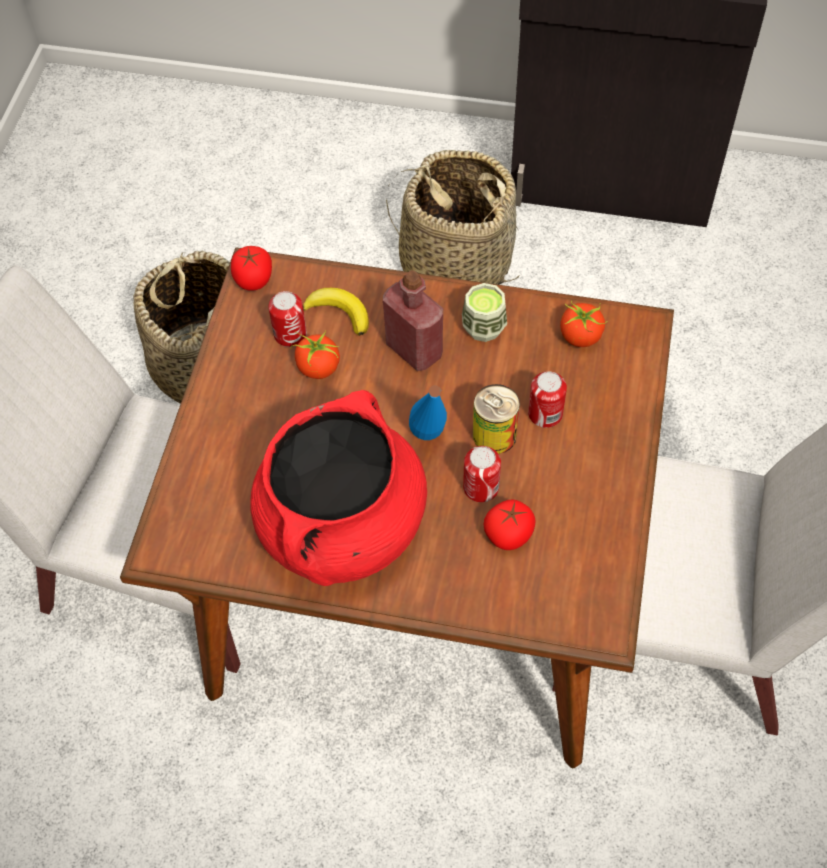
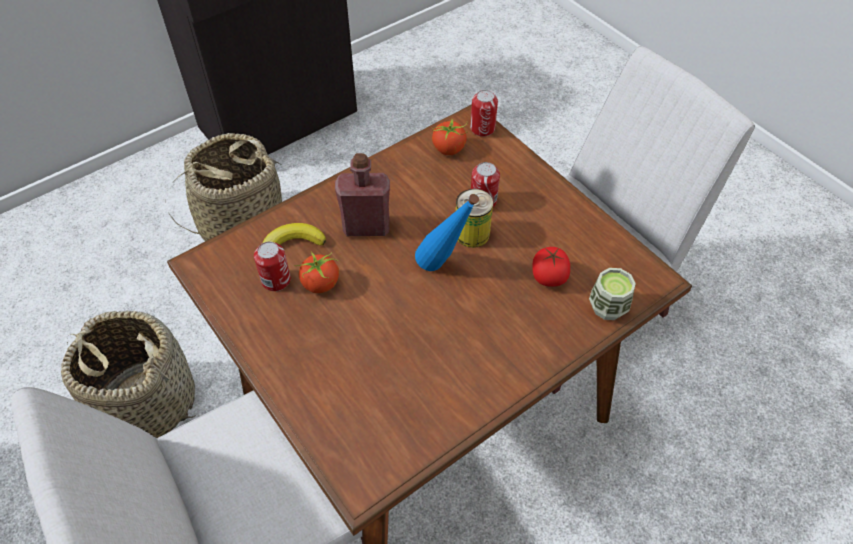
camera: 50 degrees left, 5 degrees down
(253, 279) = (207, 268): tomato -> none
(342, 526) = (456, 358): red cooking pot -> none
(481, 487) = (502, 266): can -> can (482, 128)
(484, 327) = (390, 184): cup -> cup (608, 307)

